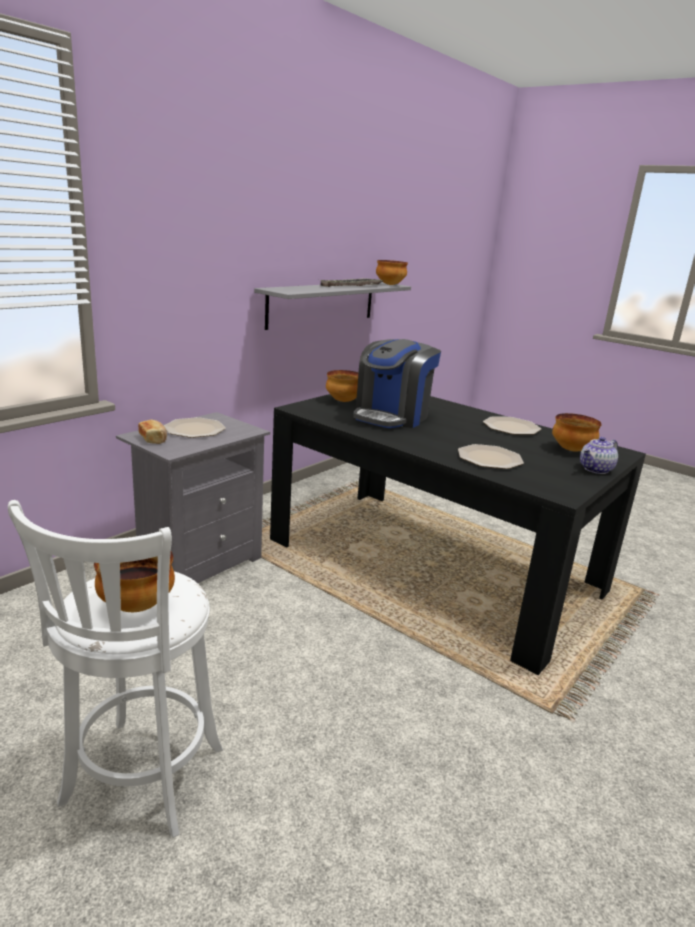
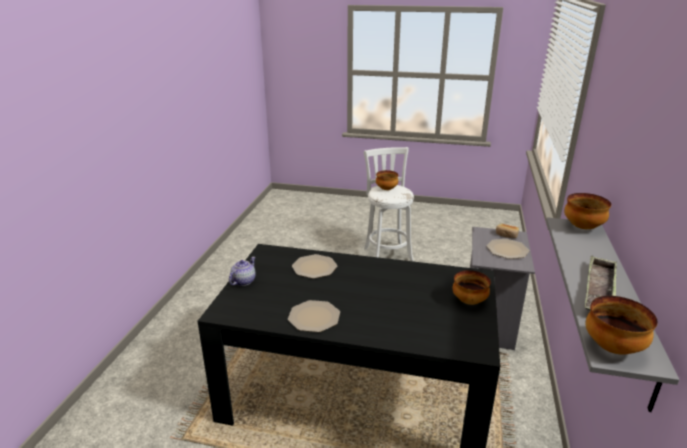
camera: 155 degrees right, 5 degrees up
(392, 416) = (411, 293): coffee machine -> none
(571, 450) = (260, 300): bowl -> bowl (583, 227)

